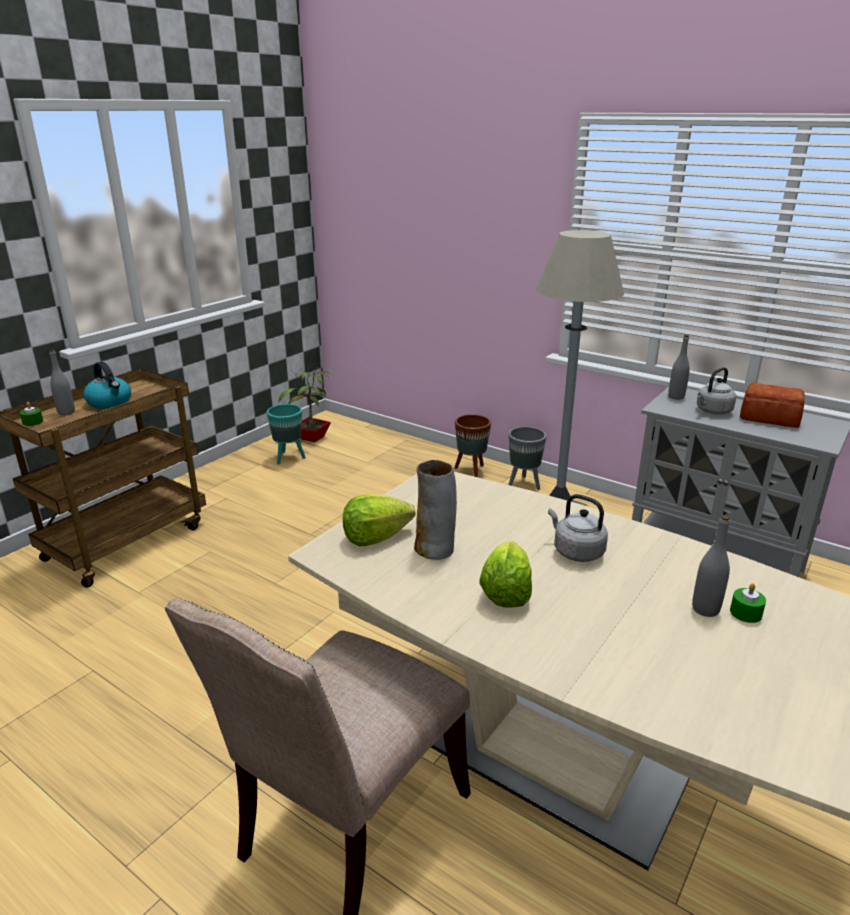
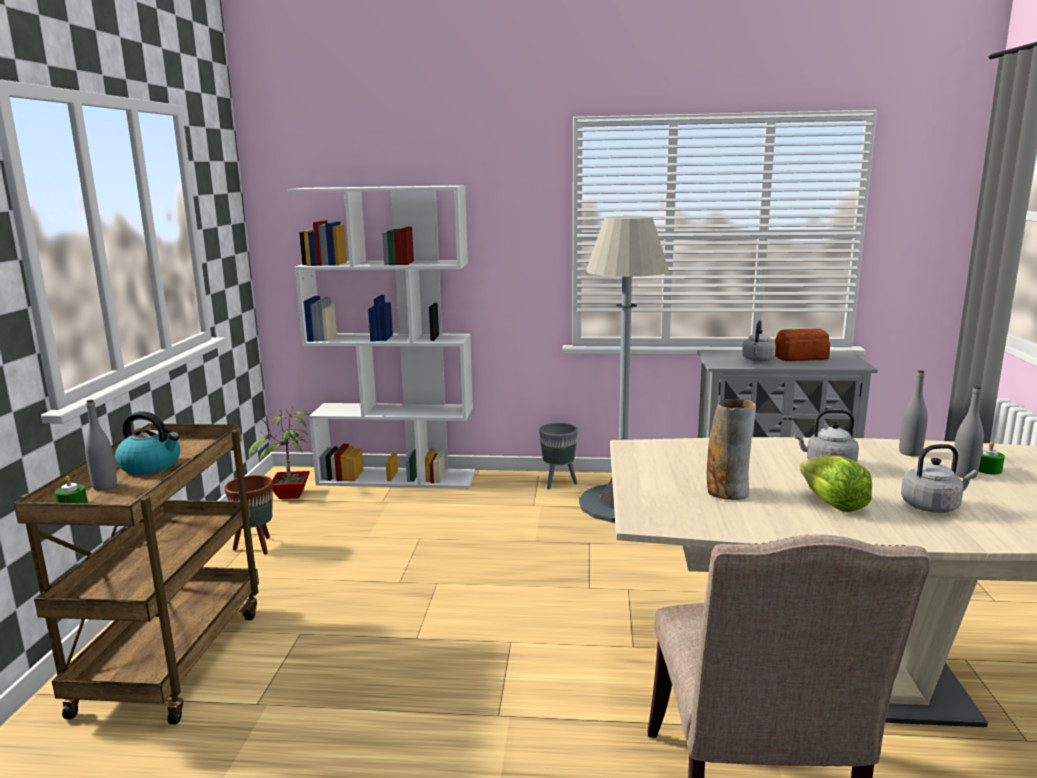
camera: 30 degrees left, 10 degrees down
(289, 458) = (286, 520): turquoise planter -> none
(375, 537) = (666, 498): lettuce -> none
(400, 444) = (397, 478): none -> white bookcase
(471, 470) = (496, 483): brown planter -> brown planter (256, 547)
(600, 631) = (932, 506): none -> grey kettle
(676, 397) = (716, 356): grey bottle -> grey bottle (910, 453)

